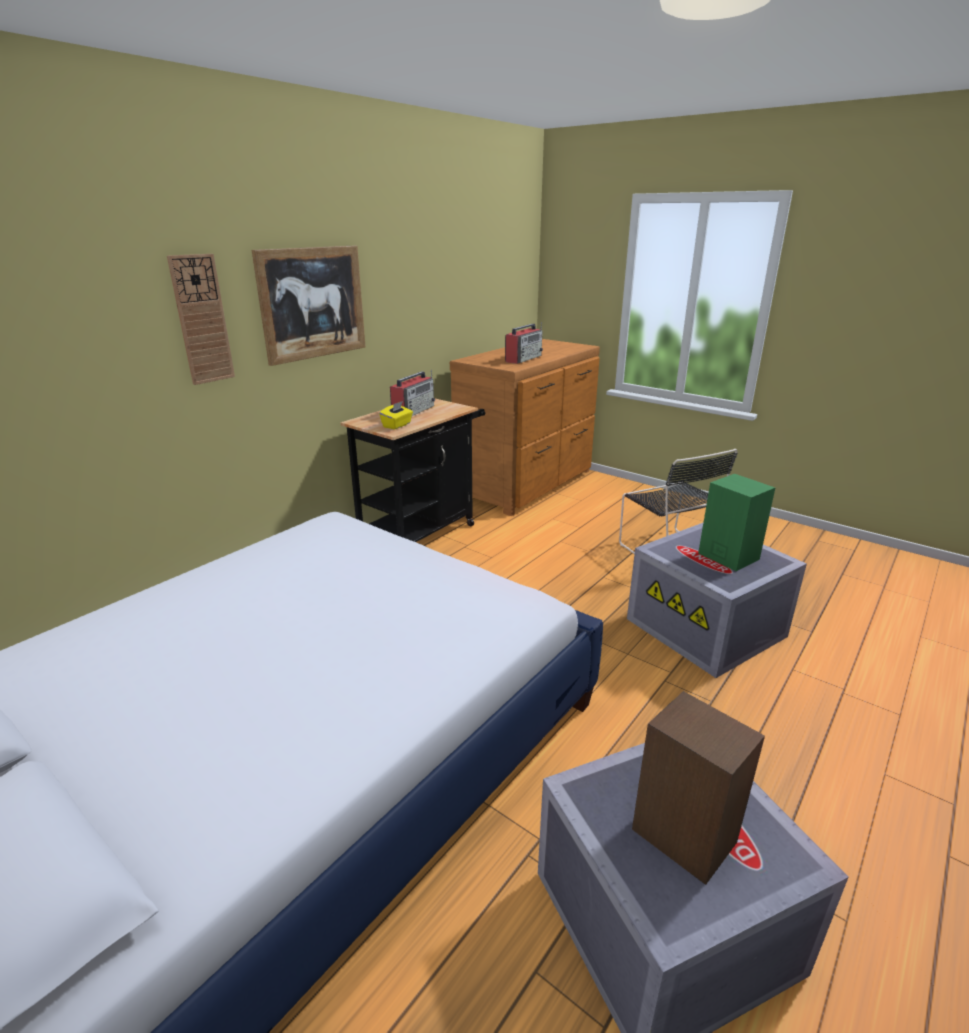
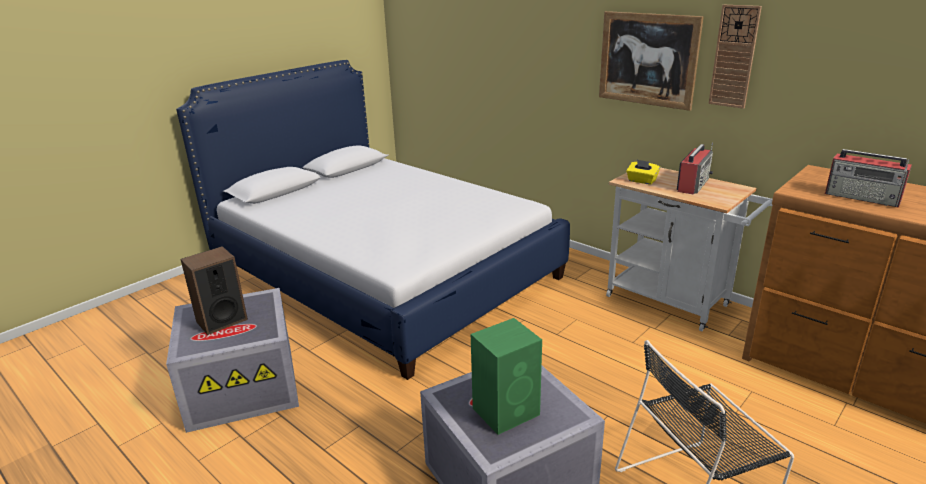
camera: 95 degrees right, 0 degrees up
(202, 320) = (563, 53): wall clock -> wall clock (734, 57)
(414, 411) = (693, 184): radio -> radio turned 90 degrees counterclockwise
(423, 531) = (674, 303): black cart -> white cart

